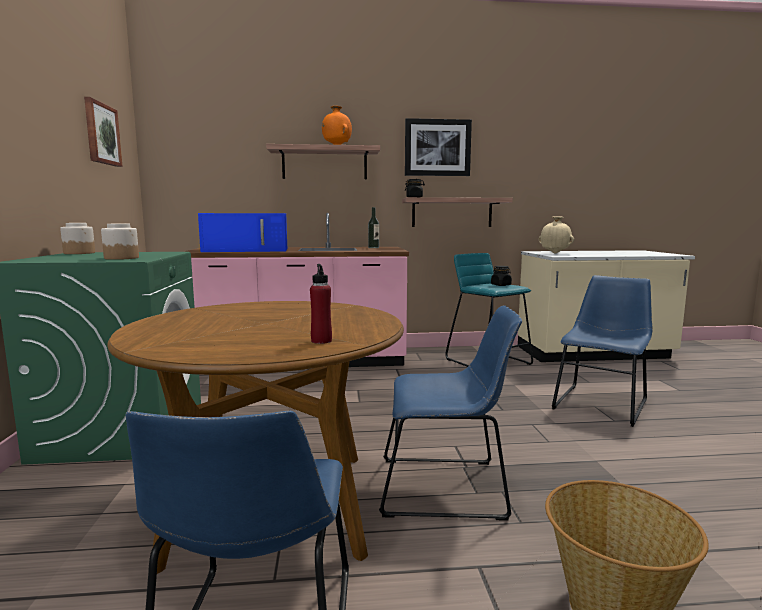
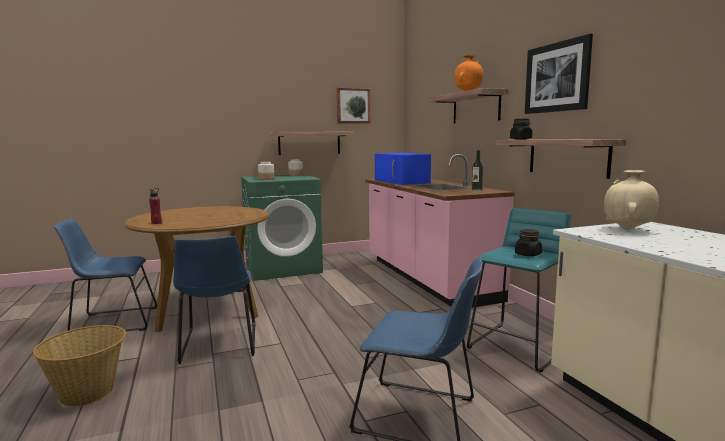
camera: 75 degrees right, 0 degrees up
(67, 193) = (309, 143): none -> shelf

